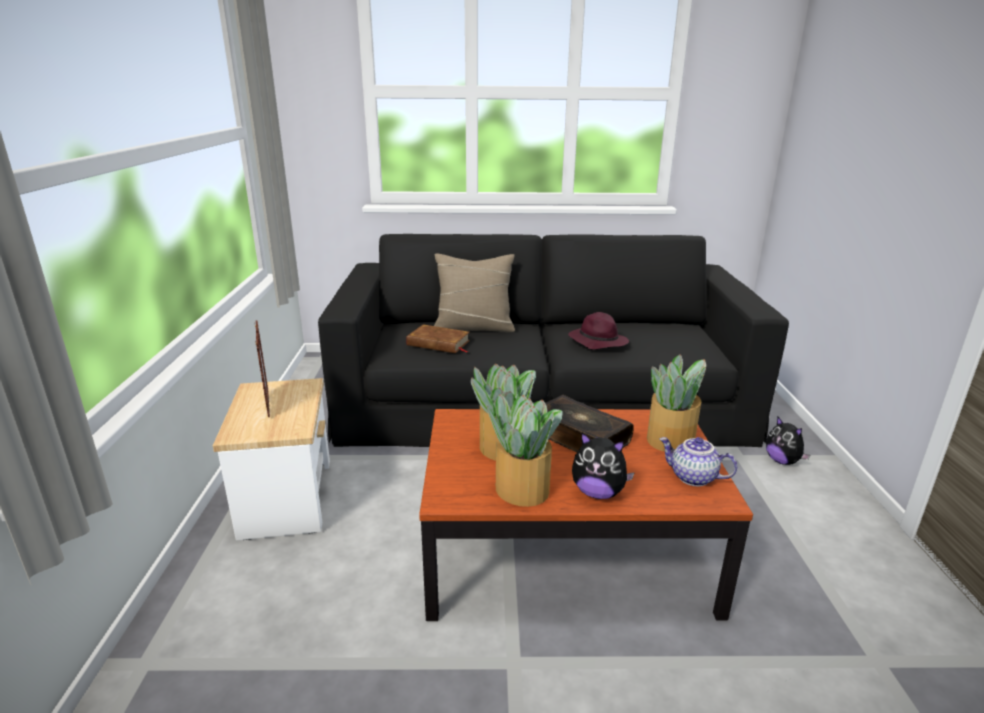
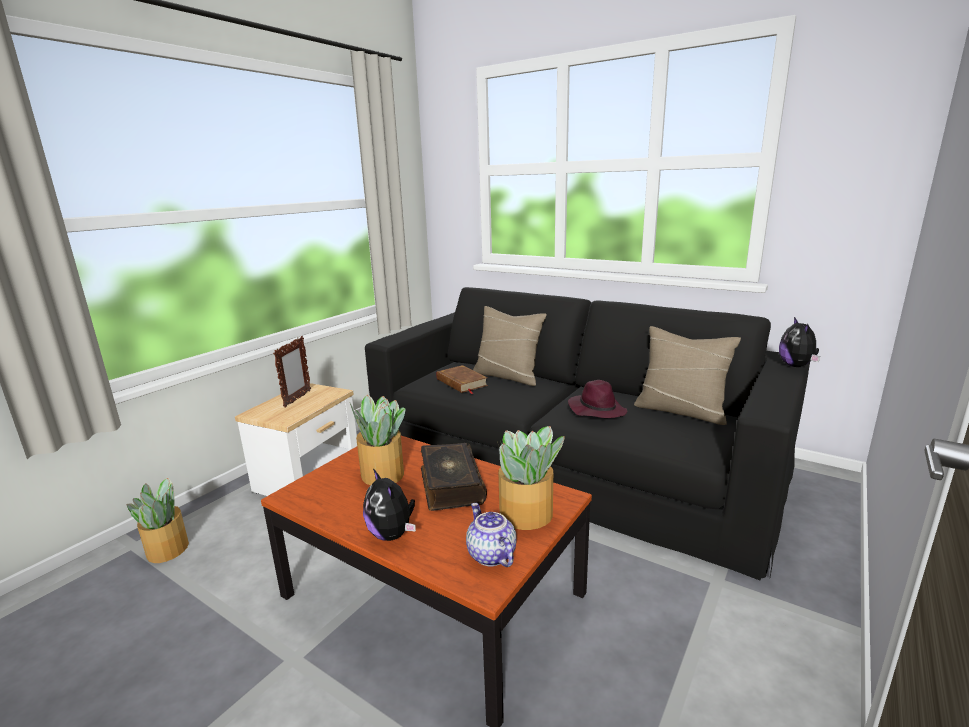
camera: 35 degrees right, 5 degrees down
(521, 488) = (345, 508): potted plant -> potted plant (168, 548)
(657, 328) = (681, 411): none -> beige pillow
(782, 461) = (769, 605): plush toy -> plush toy (797, 366)

